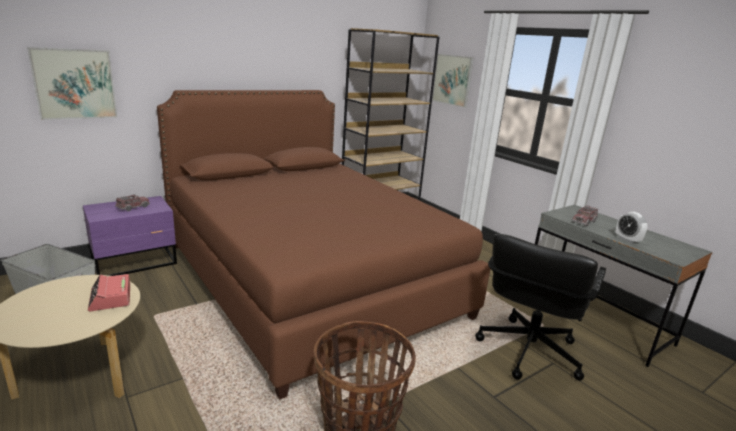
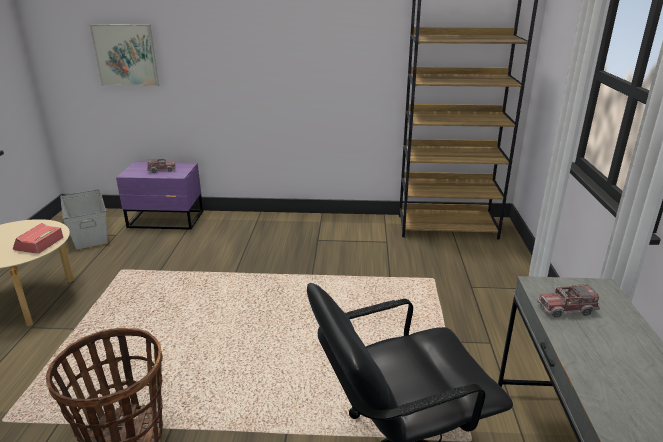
camera: 40 degrees right, 5 degrees up
(309, 279) = (274, 278): brown bed -> none
(452, 80) = (560, 52): picture -> none
(627, 239) = (586, 362): alarm clock -> none

